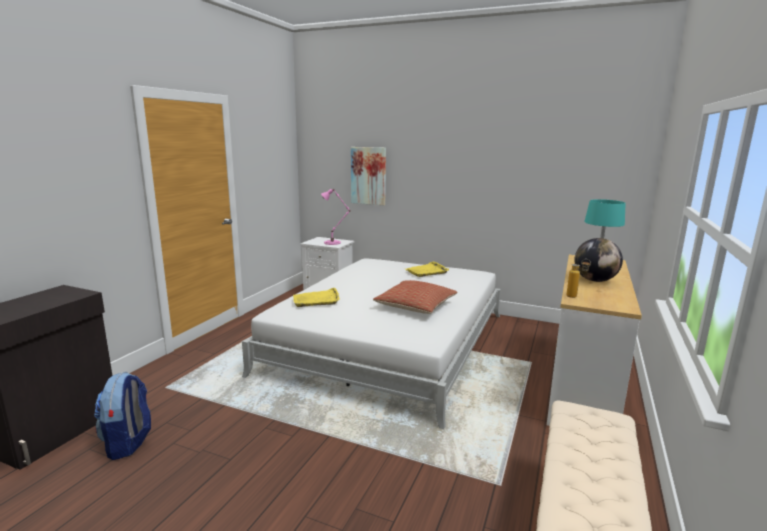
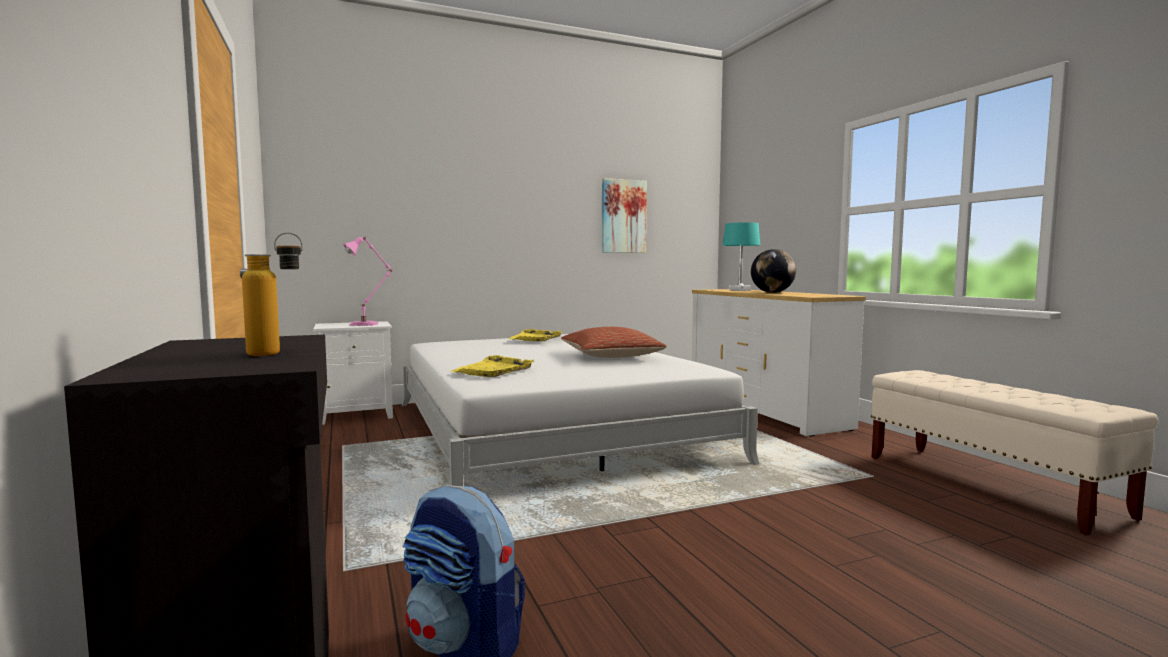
camera: 45 degrees left, 10 degrees down
(368, 176) = (405, 221): picture -> picture (623, 216)
(576, 297) = (803, 295): bottle -> bottle (277, 353)

